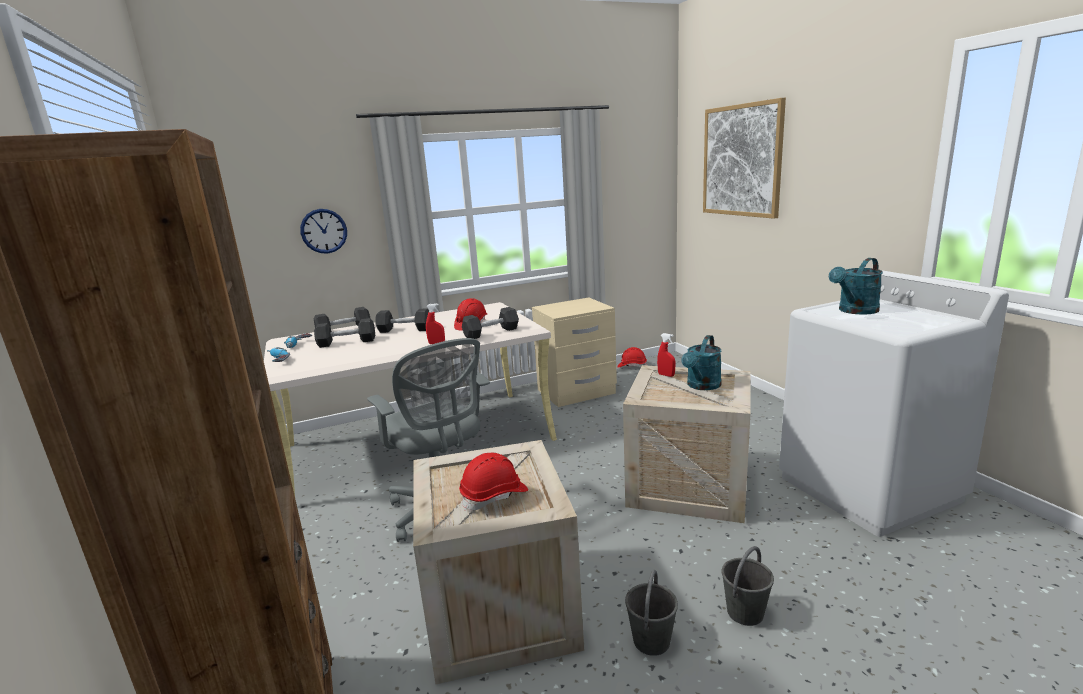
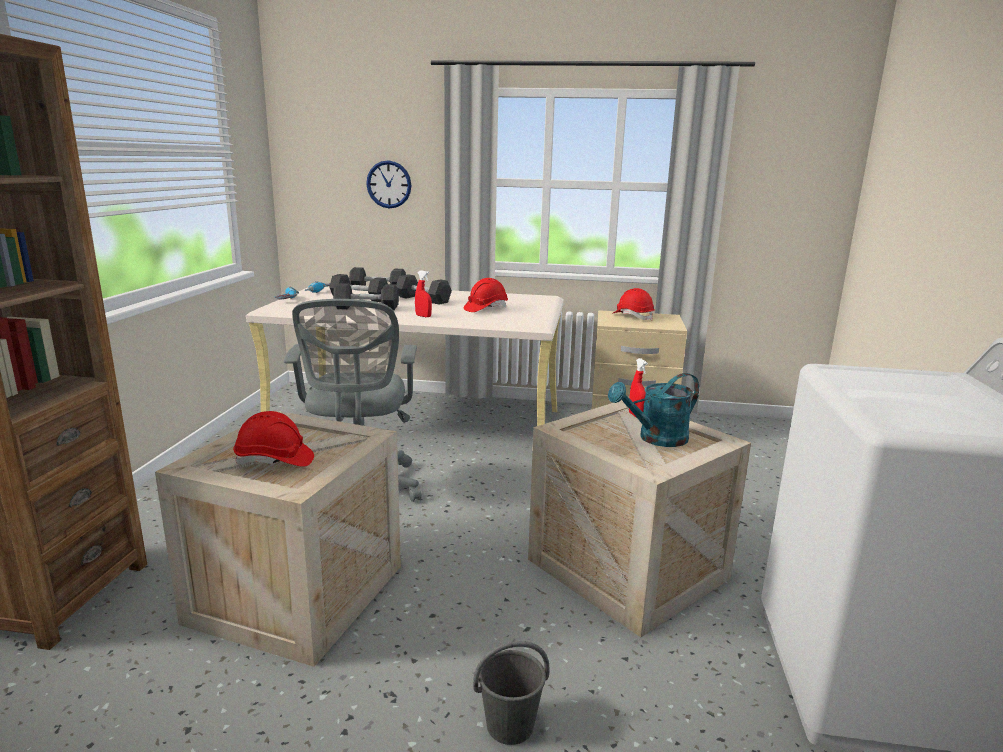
camera: 30 degrees right, 0 degrees up
(491, 332) = (488, 319): black dumbbell -> black dumbbell (366, 308)
(632, 366) = (734, 421): red hard hat -> red hard hat (633, 316)
(651, 641) = (380, 695): grey bucket -> none
(741, 160) = (927, 149): picture -> none
(855, 311) = (893, 385): turquoise watering can -> none

